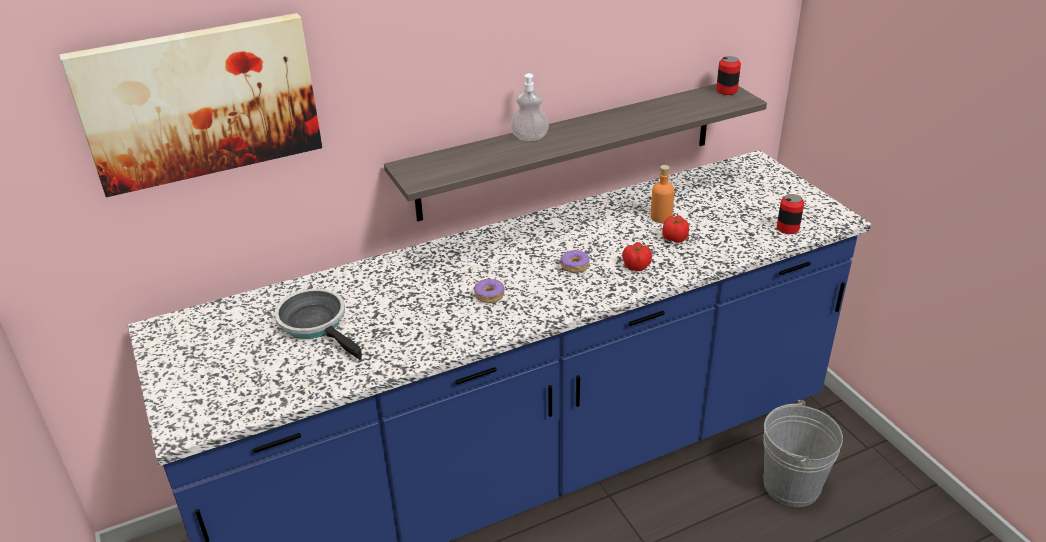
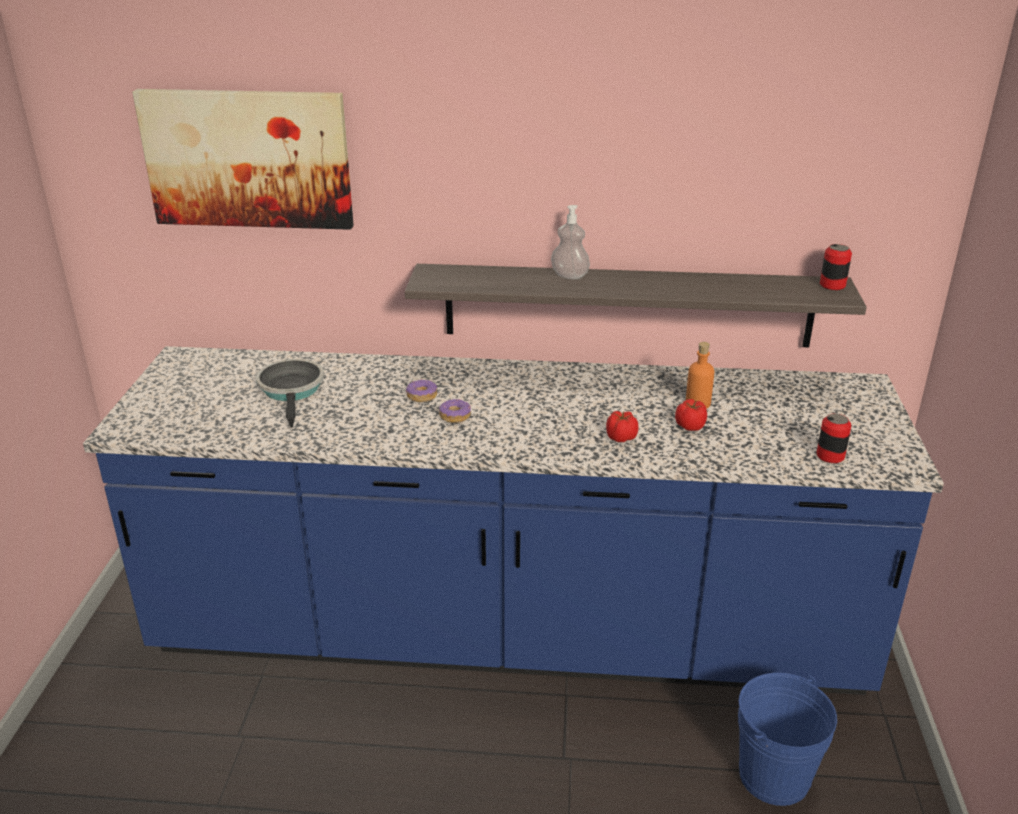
camera: 30 degrees right, 5 degrees down
(574, 266) = (560, 418): donut -> donut (421, 396)
(791, 485) = (774, 776): grey bucket -> blue bucket

